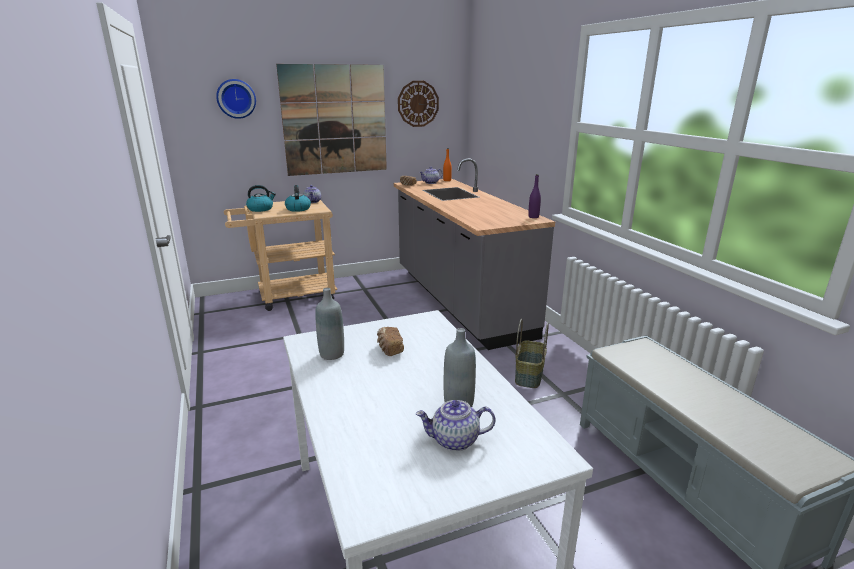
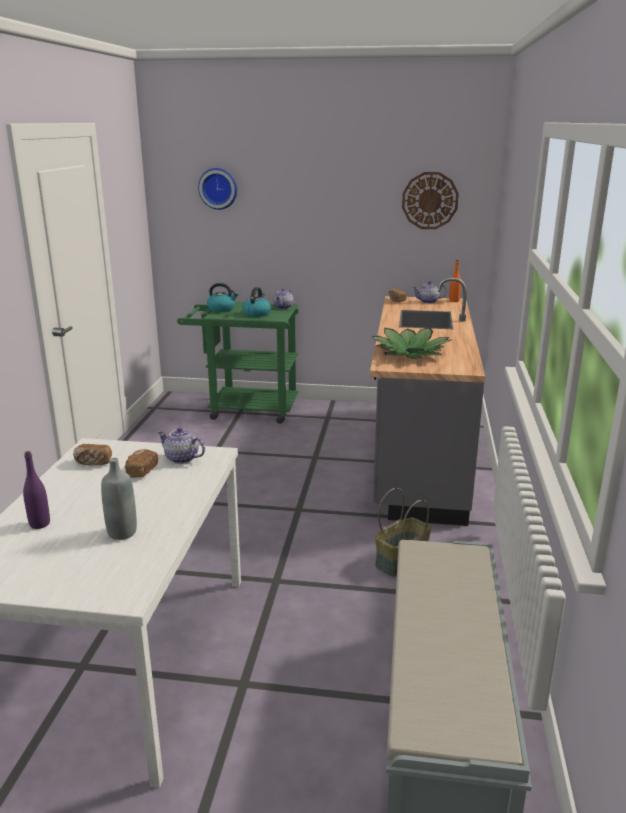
camera: 30 degrees right, 0 degrees up
(289, 296) = (245, 409): beige cart -> green cart
(332, 354) = (93, 463): grey bottle -> bread
(335, 120) = (323, 216): picture -> none
(454, 440) = (76, 557): teapot -> teapot (181, 458)
(482, 215) = (410, 353): none -> potted plant
(533, 217) = (468, 365): purple bottle -> purple bottle (40, 524)

